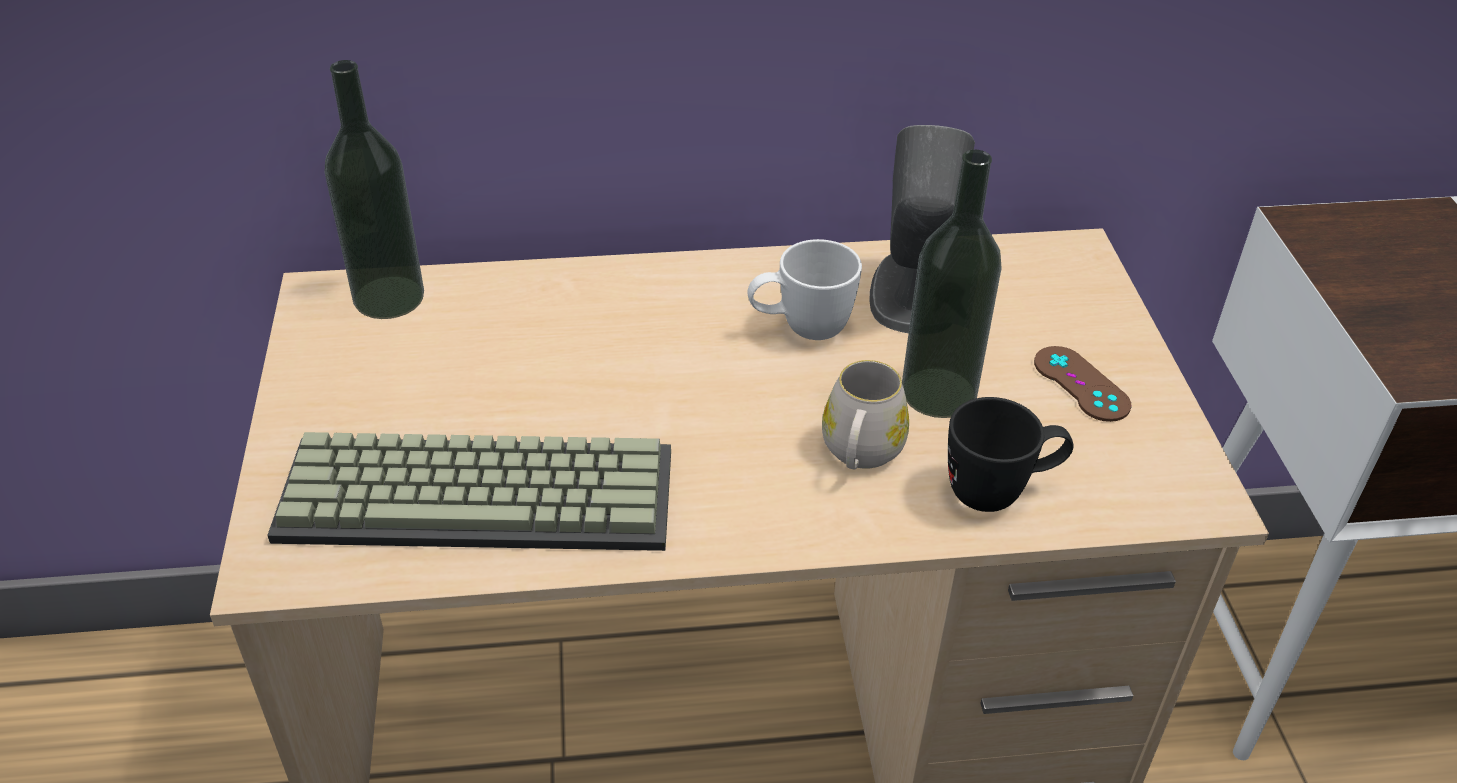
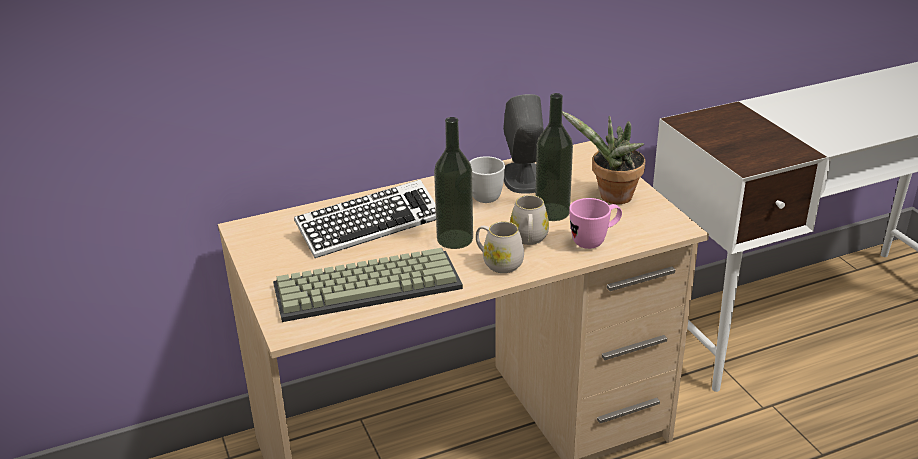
camera: 15 degrees left, 10 degrees down
(388, 297) = (277, 223): bottle -> bottle (454, 239)
(555, 343) = (369, 226): none -> keyboard
(769, 500) = (498, 263): none -> white mug
(1000, 492) = (595, 241): black mug -> pink mug
(1081, 384) = (611, 198): brown game controller -> potted plant

